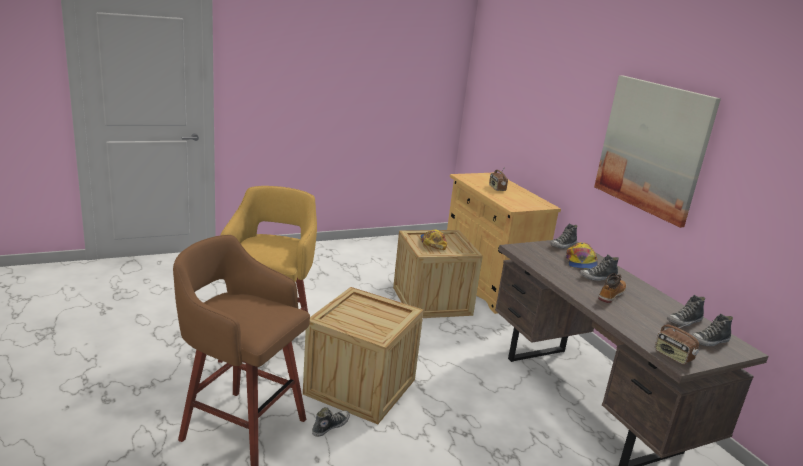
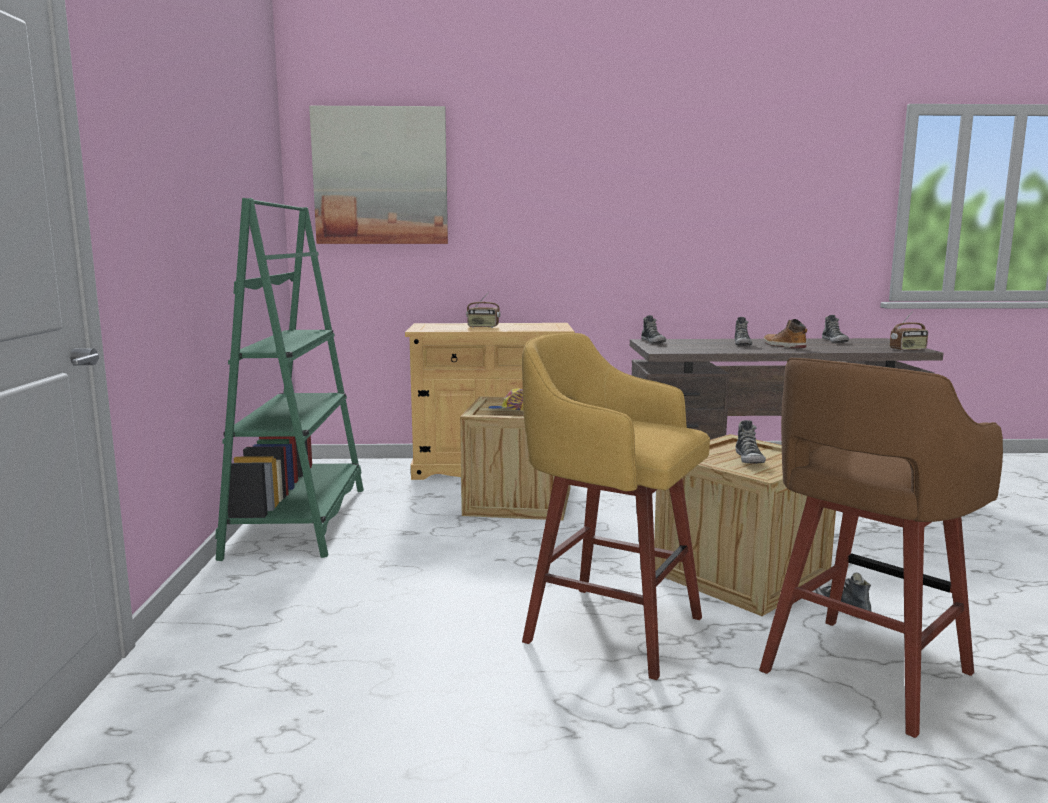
camera: 65 degrees left, 10 degrees down
(352, 250) = (299, 521): none -> green bookcase
(581, 262) = (702, 343): cap -> none
(653, 147) = (684, 211): picture -> picture (380, 176)
(709, 341) = (871, 342): shoe -> shoe (749, 459)

